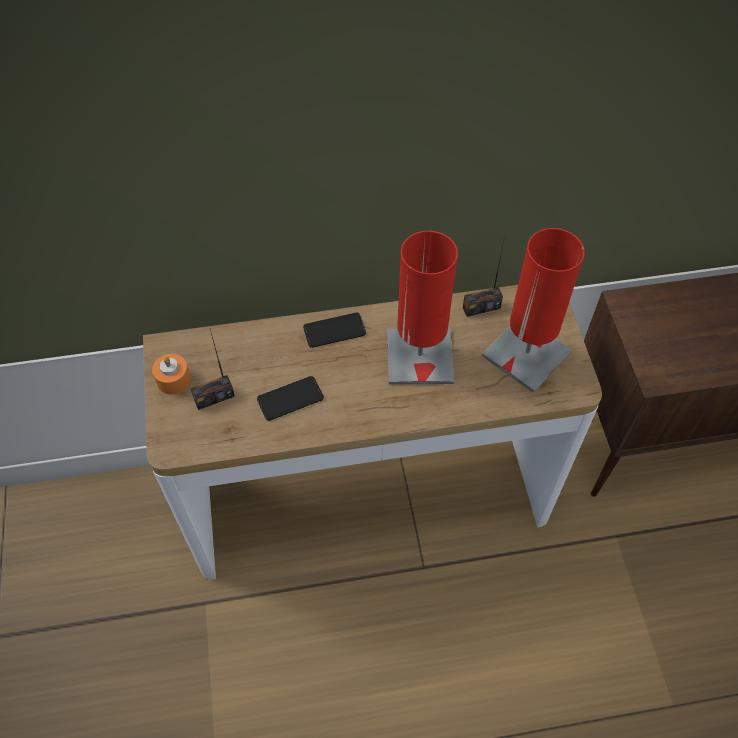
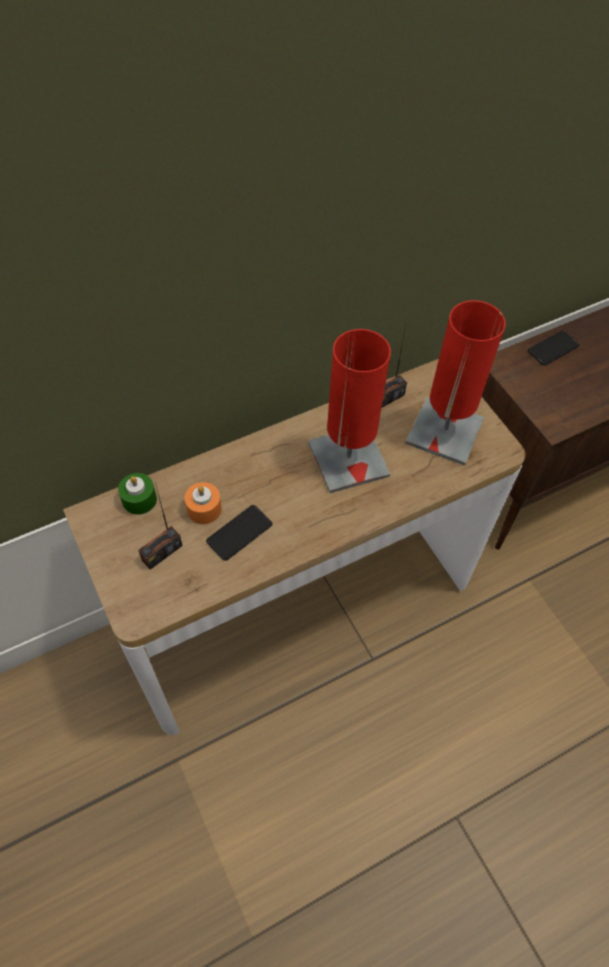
camera: 20 degrees left, 0 degrees up
(173, 380) = (113, 546): orange candle -> orange candle (204, 509)
(212, 344) = (139, 499): none -> green candle
(334, 330) = (257, 455): phone -> phone (553, 348)

